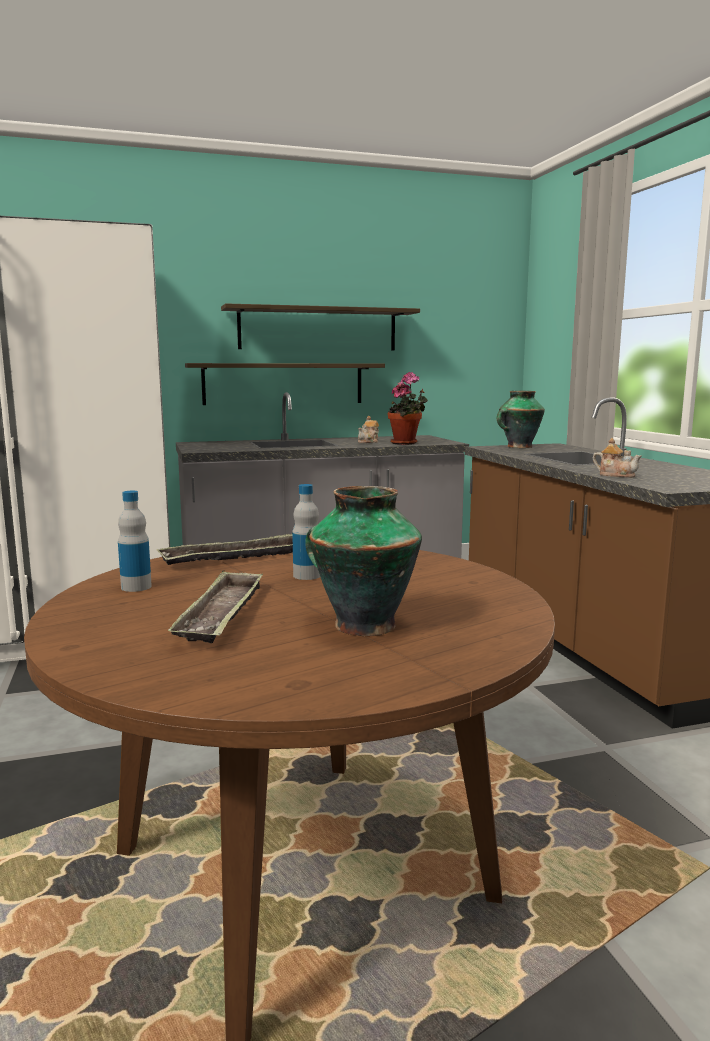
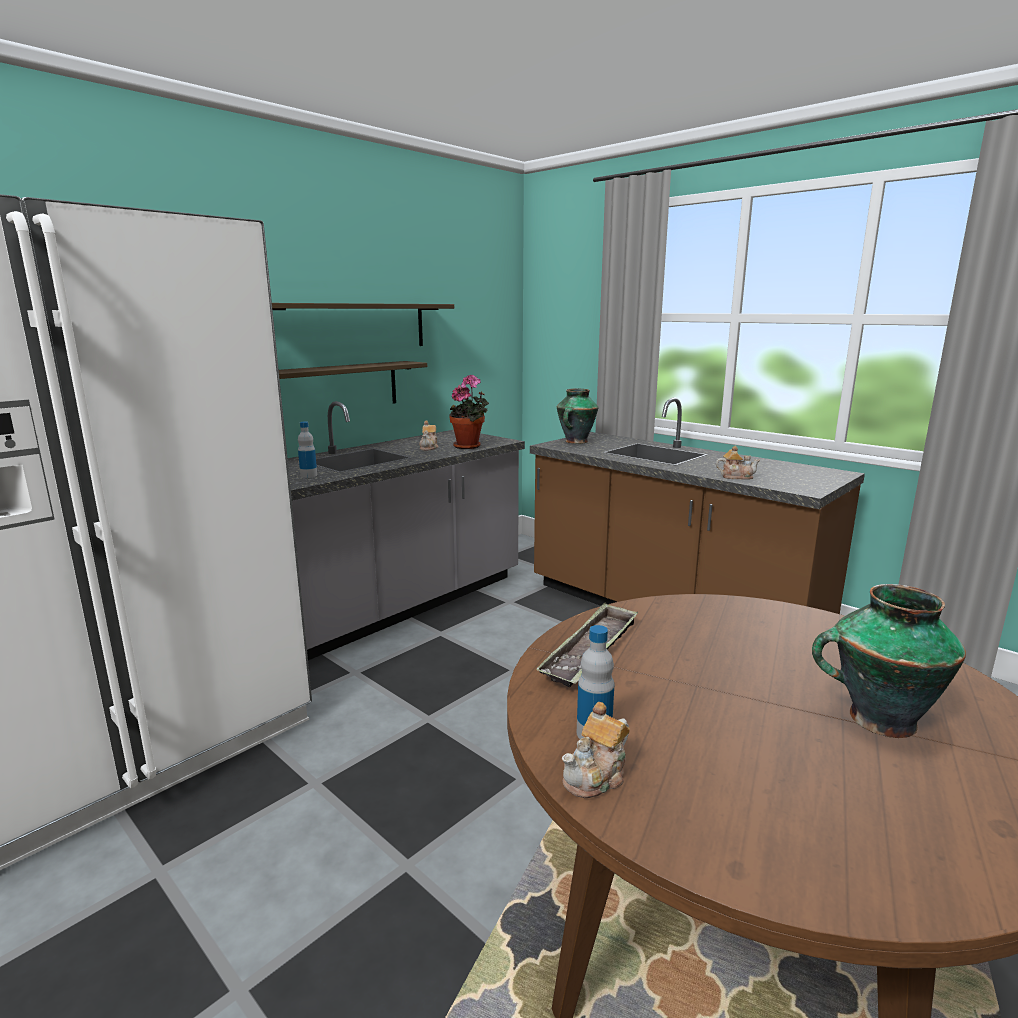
camera: 30 degrees left, 5 degrees up
(90, 601) = (596, 776): none -> teapot
(222, 614) = (756, 749): tray -> none
(307, 575) = (703, 660): bottle -> bottle (308, 475)

